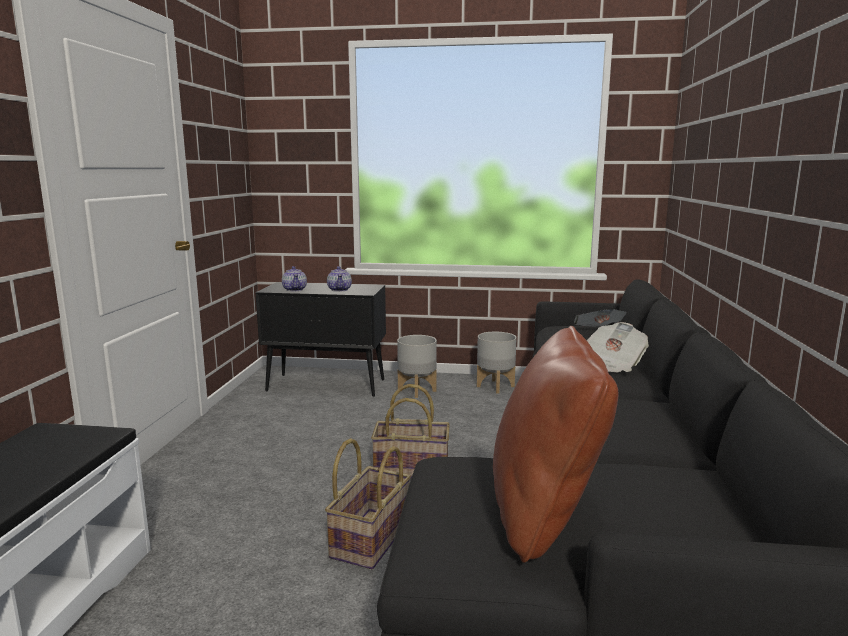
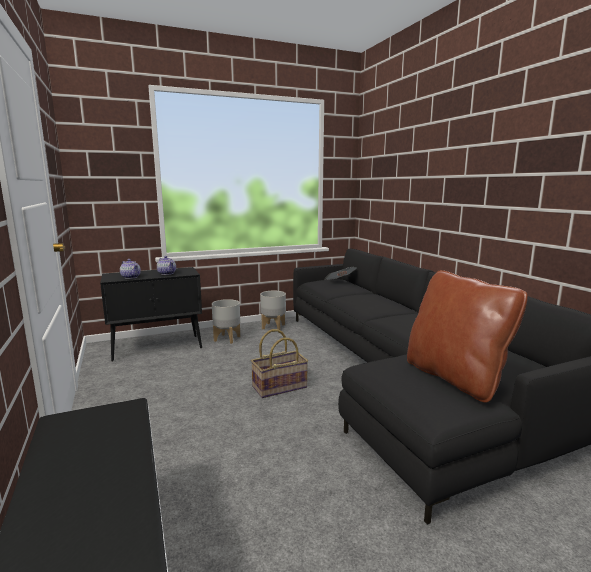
camera: 30 degrees left, 0 degrees up
(370, 538) = (301, 434): basket -> none
(612, 365) = (373, 298): newspaper -> none

